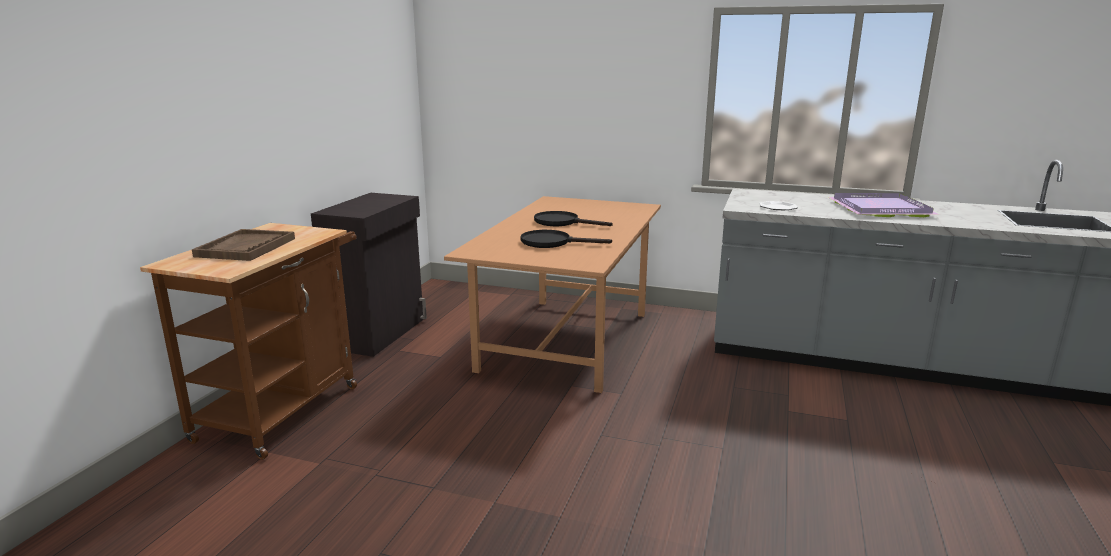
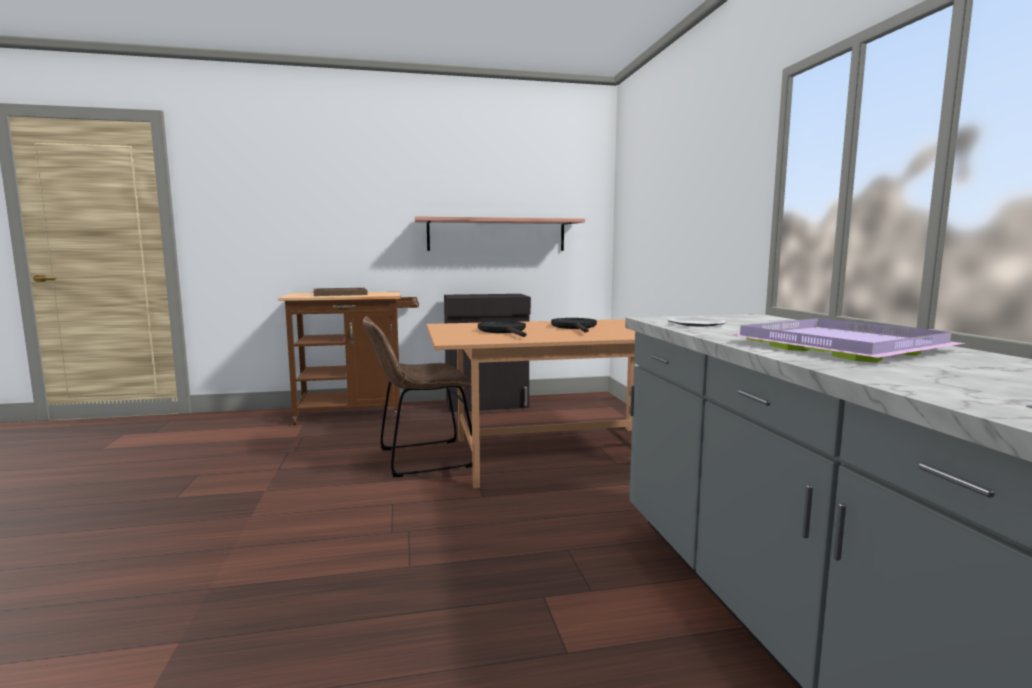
camera: 60 degrees right, 10 degrees down
(342, 123) = (496, 235): none -> shelf
(503, 401) = (420, 459): none -> brown chair

